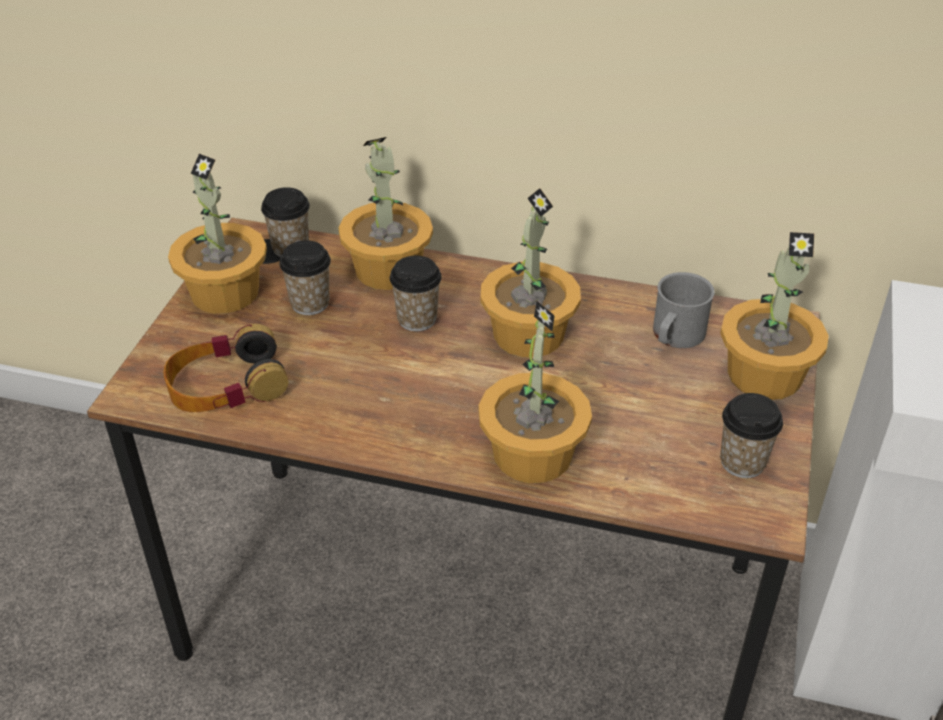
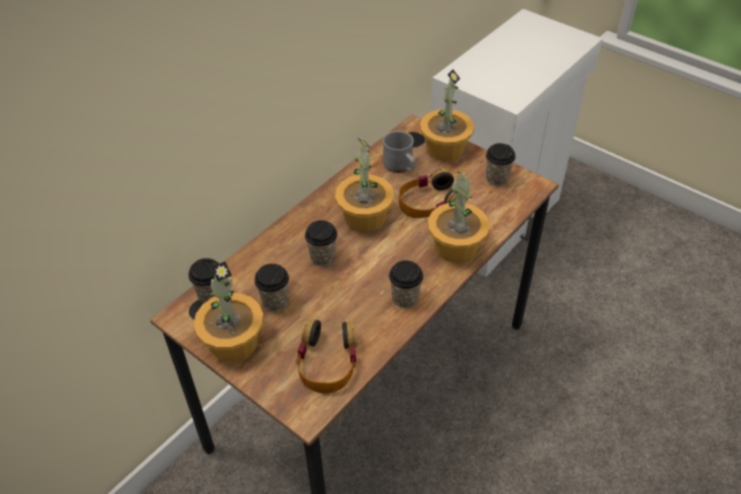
camera: 65 degrees left, 5 degrees up
(384, 427) = (405, 298): none -> cup
(388, 270) = (268, 256): potted plant -> none
(614, 394) = (429, 202): none -> headphones

